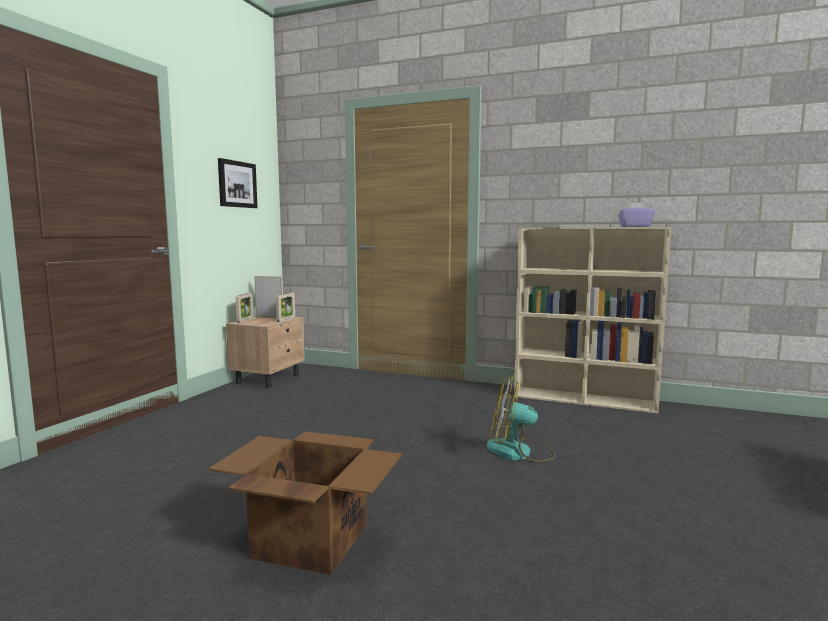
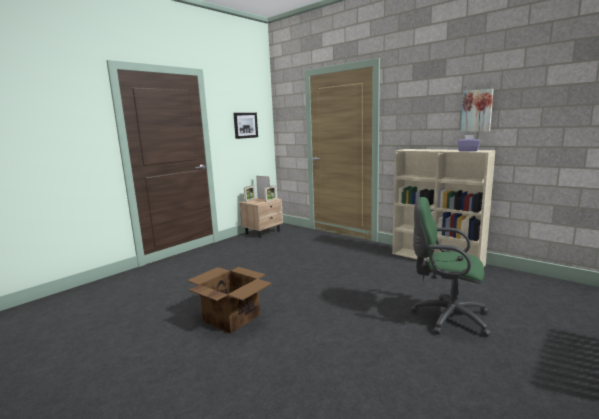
camera: 20 degrees right, 5 degrees up
(519, 452) = (366, 287): fan -> none
(638, 170) = (477, 110): none -> picture
(681, 483) = (446, 317): none -> green office chair

